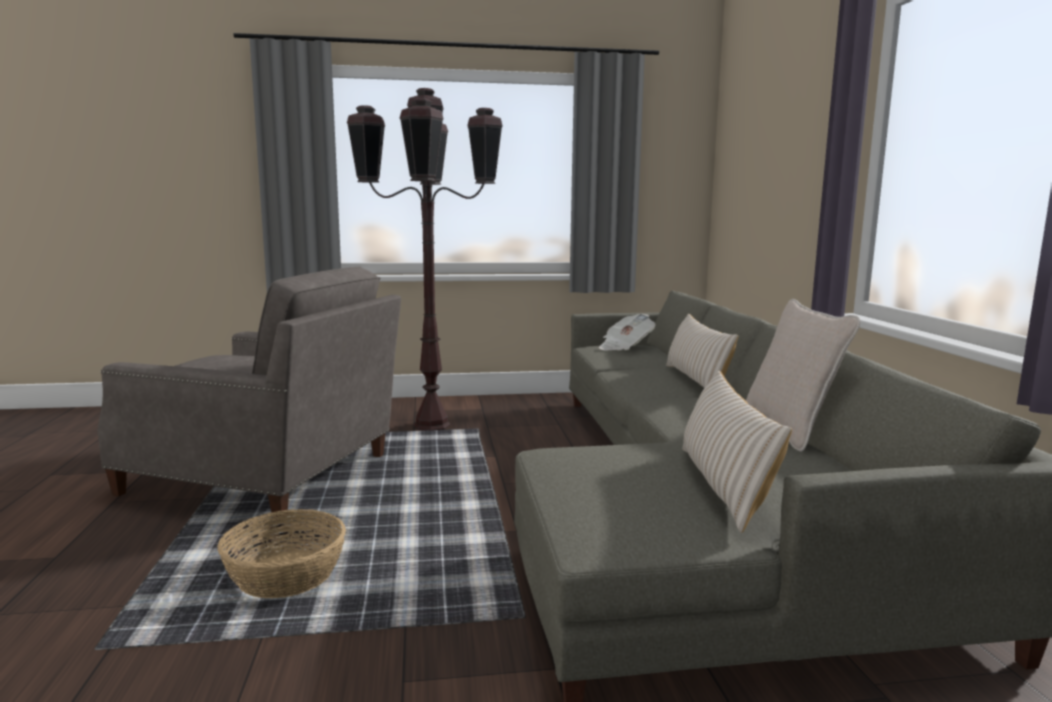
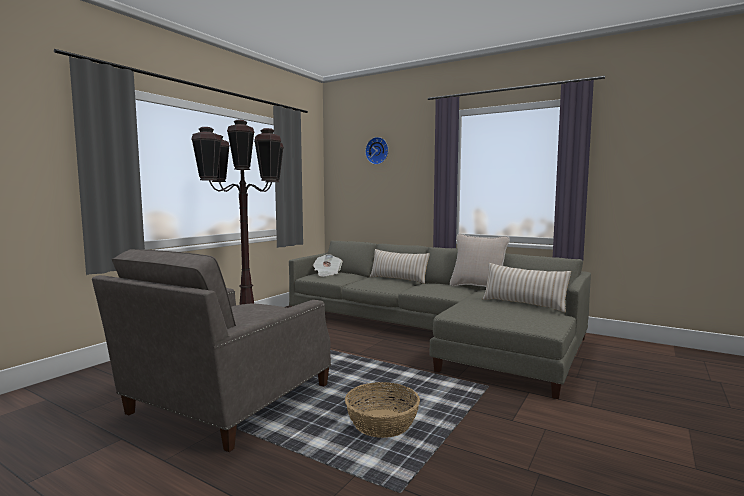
camera: 50 degrees left, 5 degrees down
(264, 475) = (227, 401): grey armchair -> grey armchair turned 150 degrees clockwise
(772, 113) = (377, 151): none -> wall clock

